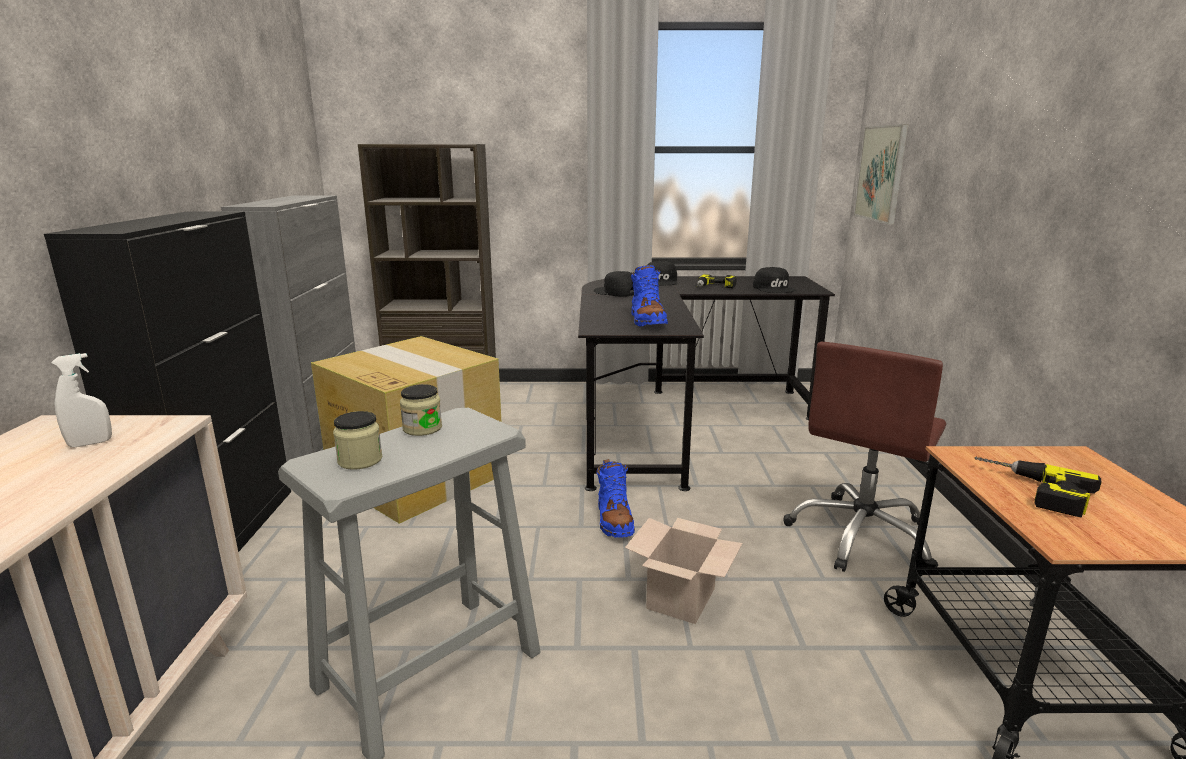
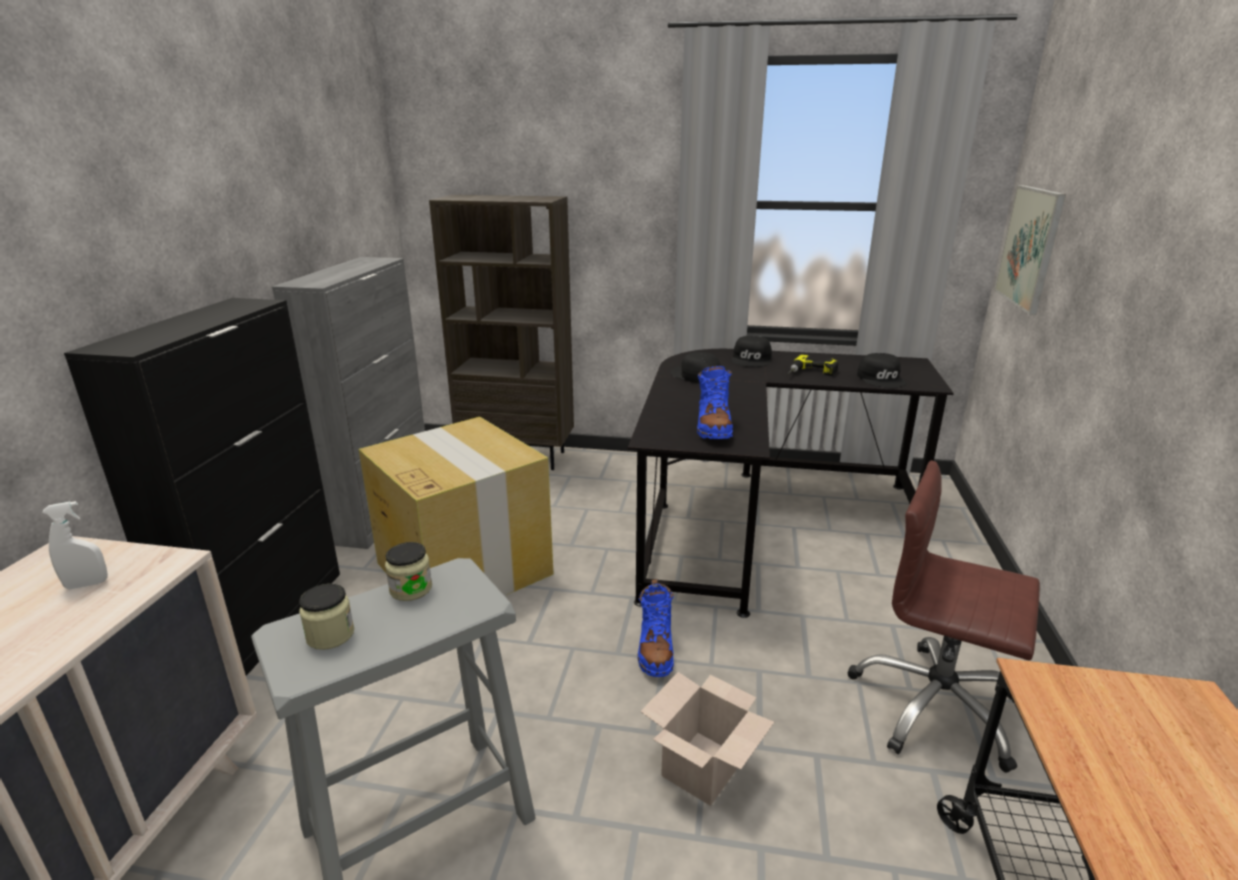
camera: 10 degrees right, 5 degrees up
(861, 536) = (935, 706): brown office chair -> brown office chair turned 75 degrees clockwise
(1031, 490) = (1112, 756): power drill -> none

